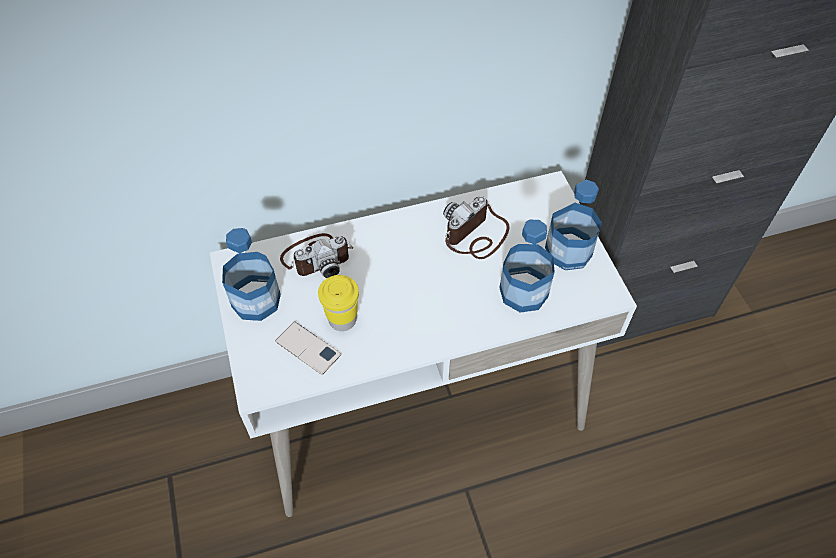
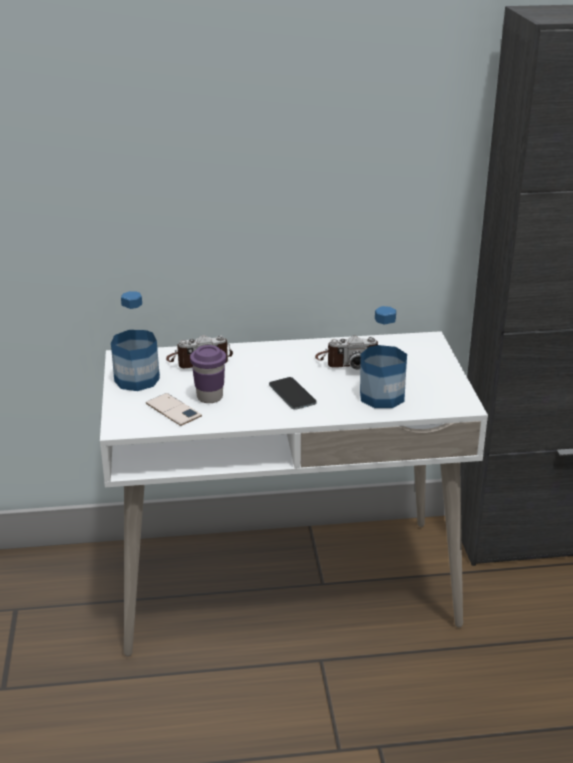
camera: 10 degrees right, 25 degrees down
(342, 320) = (209, 397): yellow cup -> purple cup
(429, 301) = (292, 394): none -> phone
(476, 235) = (348, 361): camera -> camera turned 150 degrees counterclockwise
(568, 251) = (432, 377): bottle -> none

